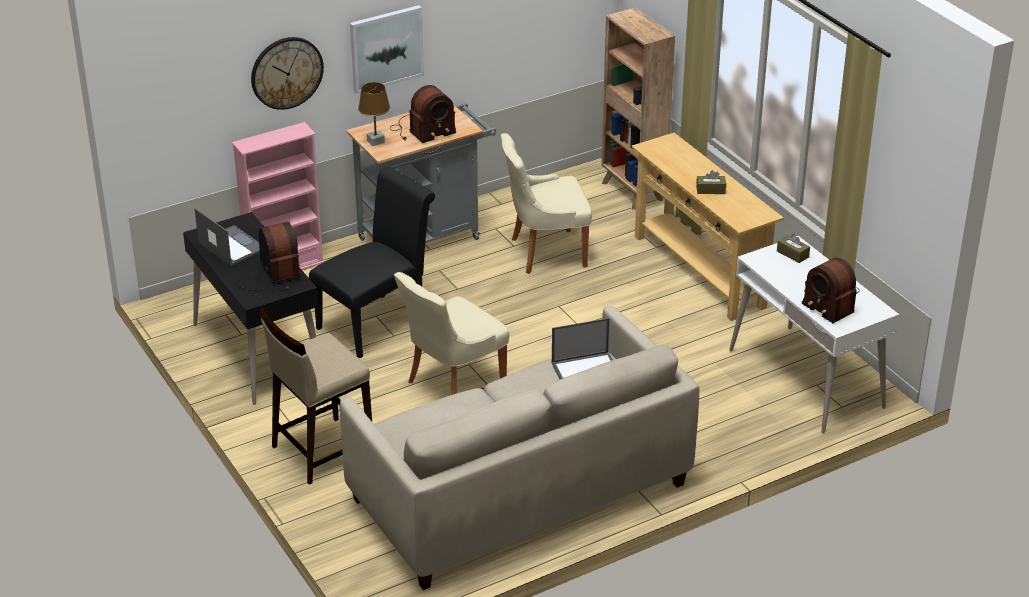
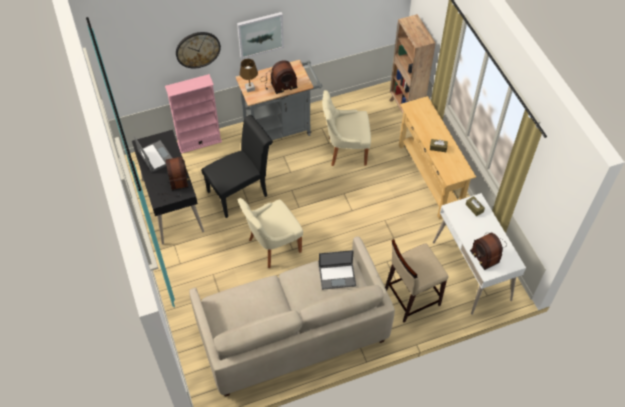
camera: 10 degrees right, 20 degrees up
(321, 450) = (192, 284): beige stool -> beige stool (411, 297)

